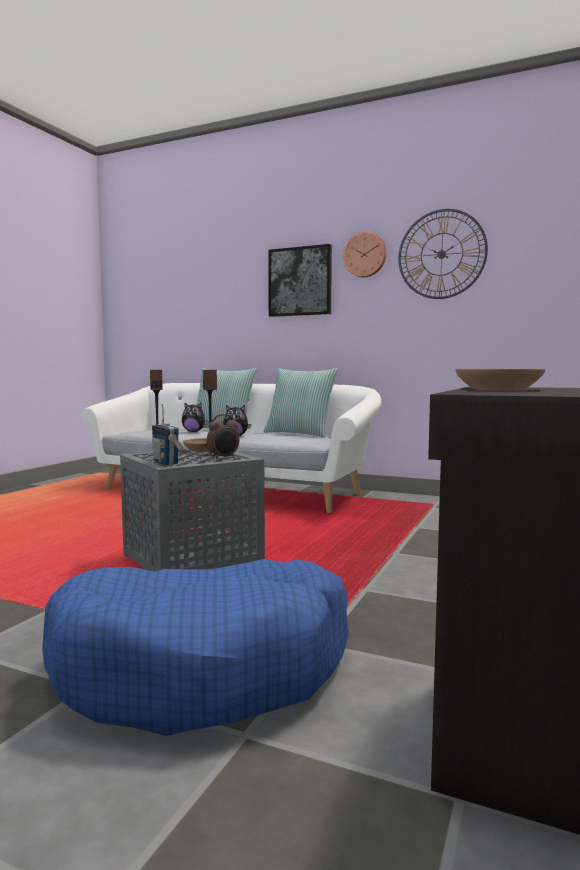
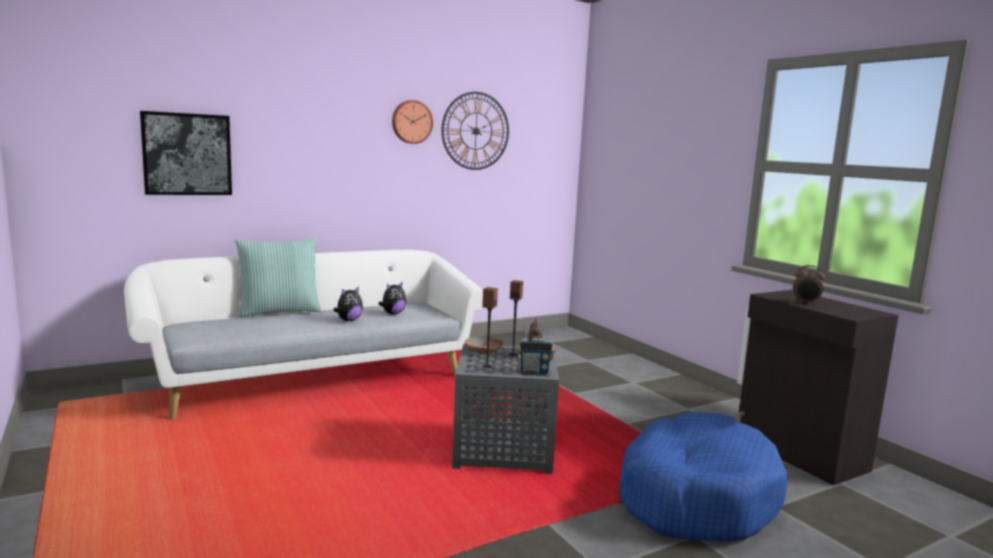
camera: 55 degrees left, 5 degrees up
(194, 431) = (279, 322): plush toy -> plush toy (393, 313)
(299, 434) = (376, 304): pillow -> none
(300, 281) = (344, 140): picture -> picture (187, 154)
(500, 389) = (806, 303): brown bowl -> alarm clock

